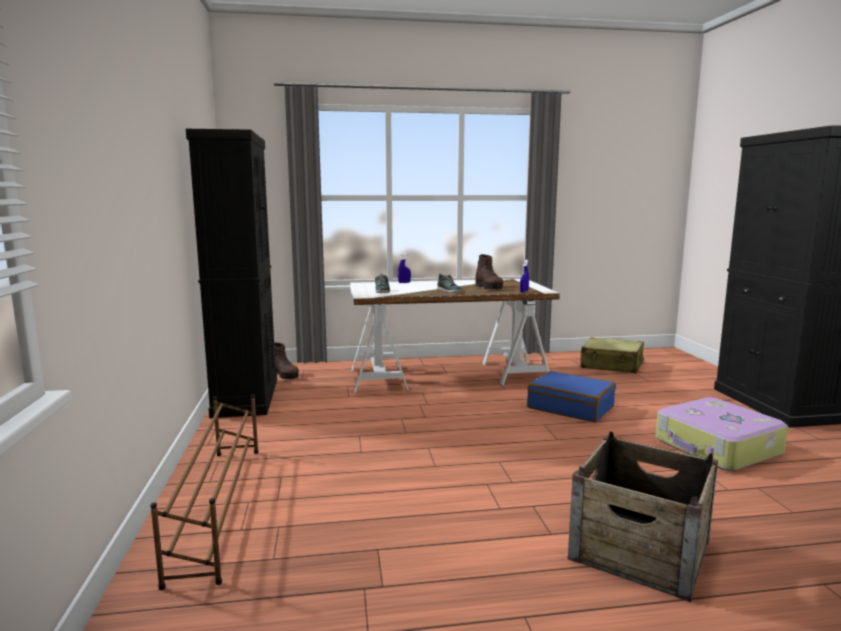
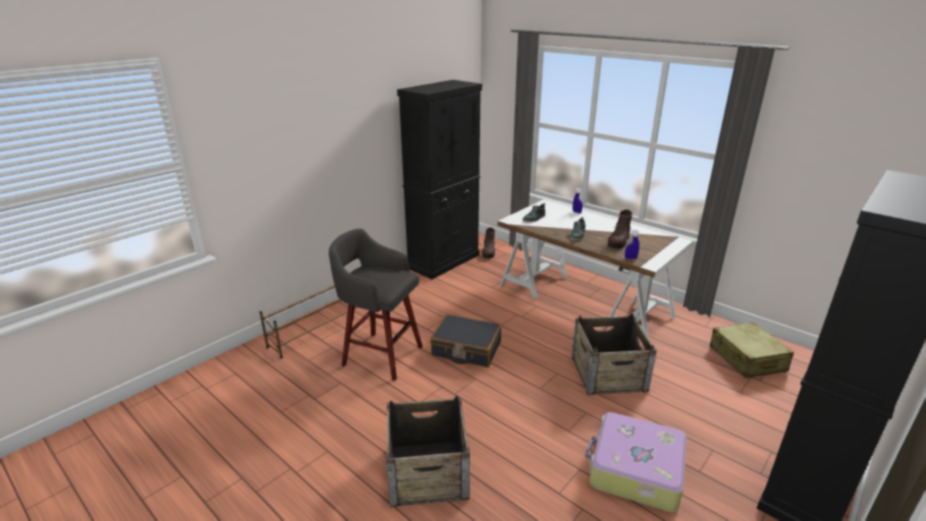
camera: 50 degrees right, 15 degrees up
(362, 498) = (380, 355): none -> grey stool
(438, 446) = (466, 349): none -> black suitcase
(570, 407) = (607, 373): blue suitcase -> crate

